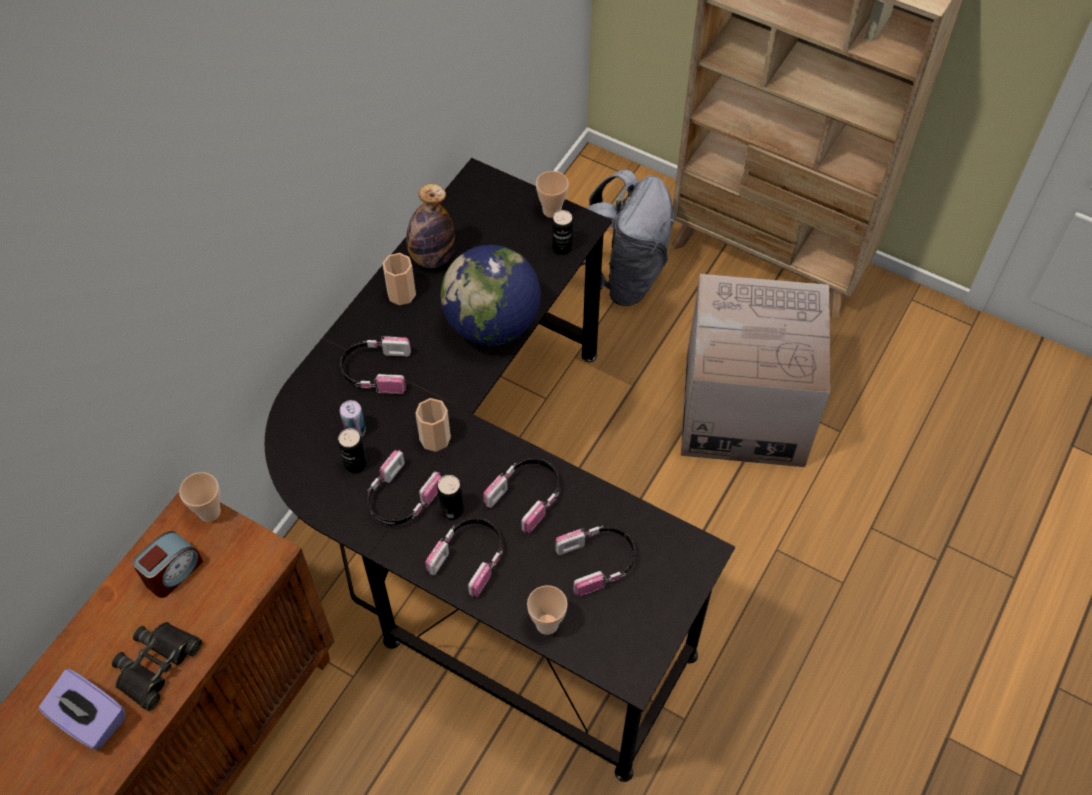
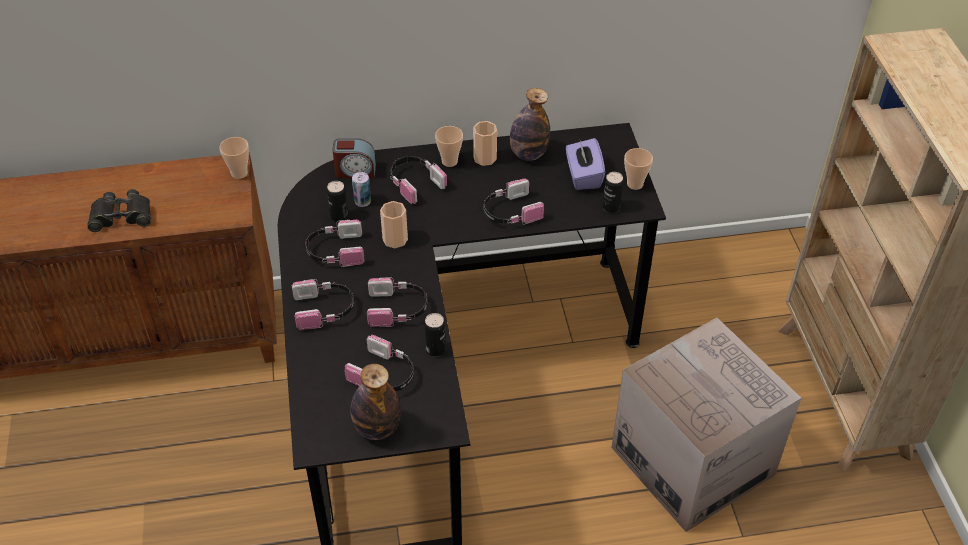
camera: 50 degrees right, 10 degrees down
(90, 719) = (66, 212): purple tissue box -> purple tissue box (583, 176)
(173, 572) = (186, 184): alarm clock -> alarm clock (355, 171)
(452, 510) = (351, 279): can -> can (435, 349)
(492, 324) = (510, 212): globe -> headphones
(547, 624) = (312, 377): cup -> cup (449, 161)
(622, 277) = (718, 318): grey backpack -> none
(656, 609) = (377, 428): none -> bottle

